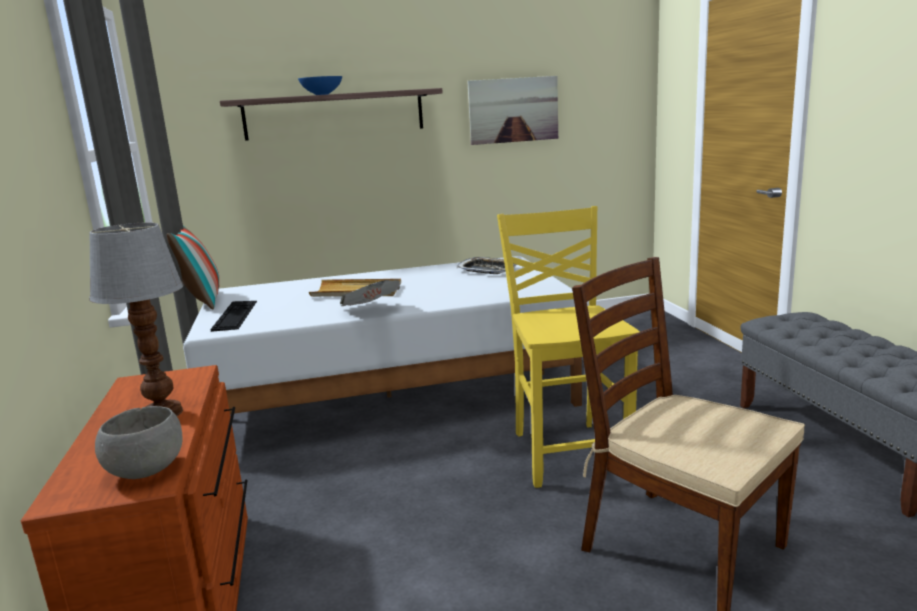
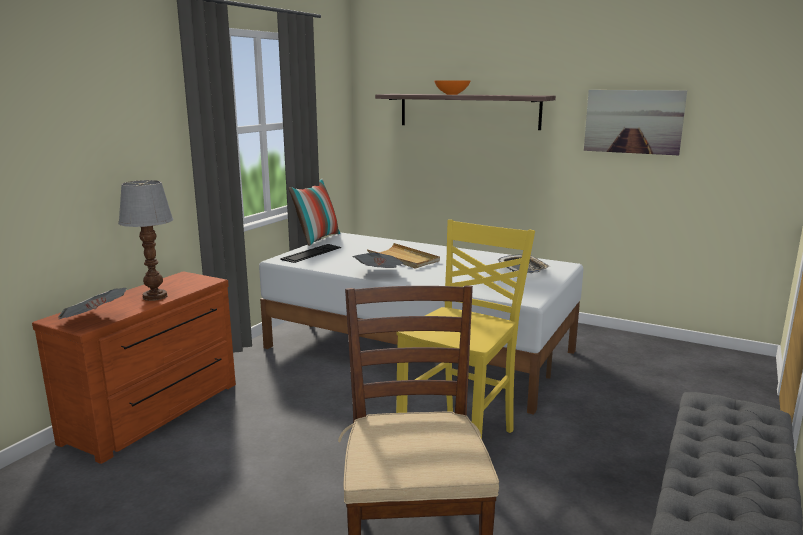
camera: 40 degrees right, 0 degrees up
(145, 470) = (94, 320): grey bowl -> newspaper
(321, 94) = (451, 94): blue bowl -> orange bowl

